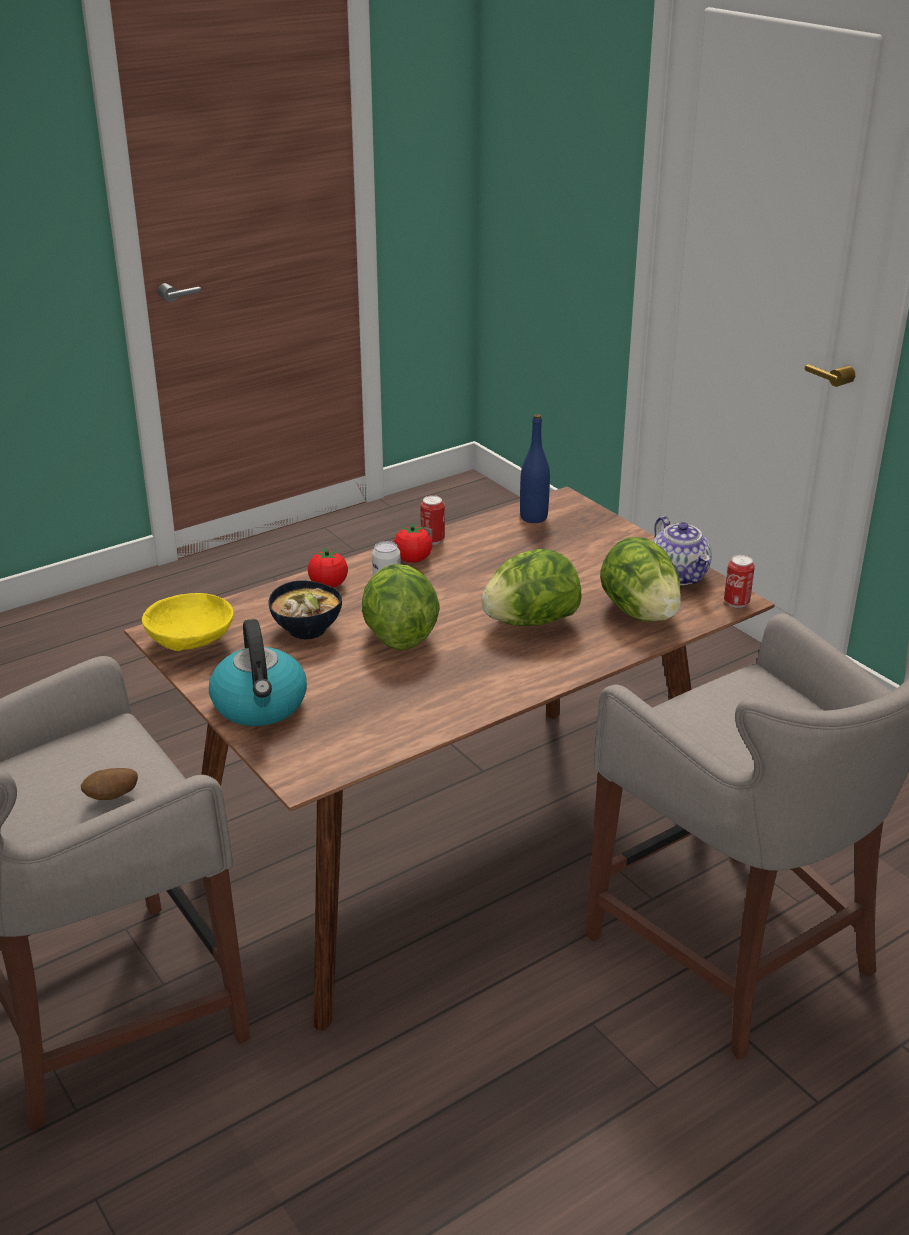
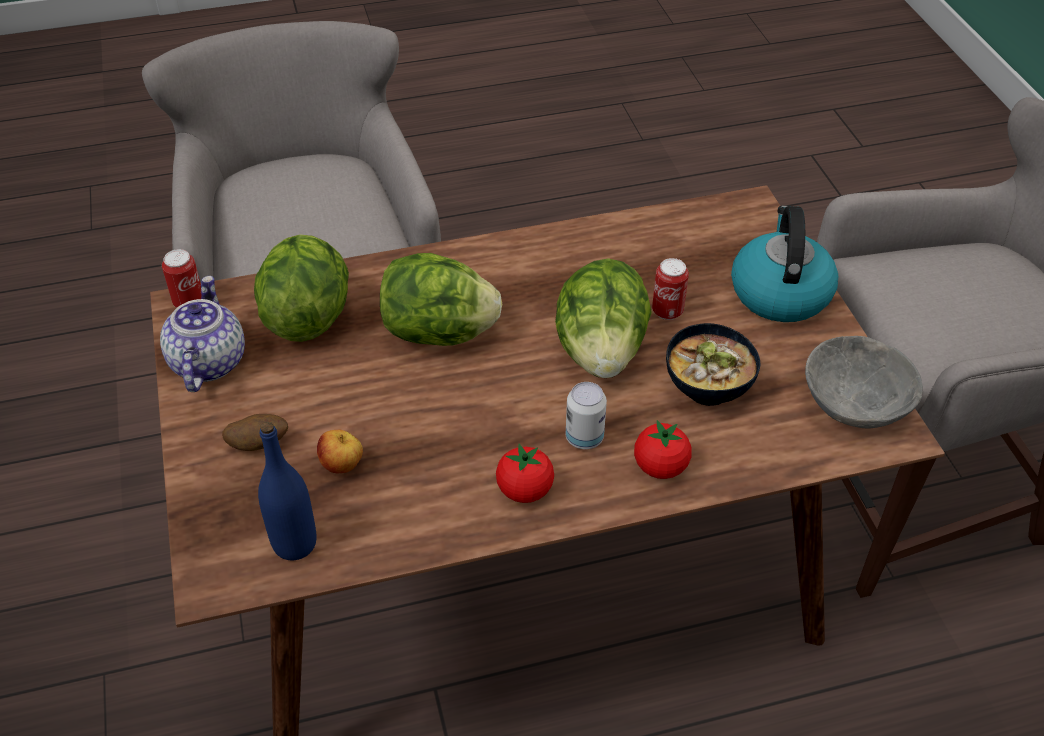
camera: 160 degrees left, 15 degrees up
(112, 797) = (926, 276): potato -> potato (259, 444)
(192, 643) = (853, 403): yellow bowl -> grey bowl
(432, 540) = (475, 530): can -> can (667, 311)
(536, 548) = (342, 466): none -> apple

